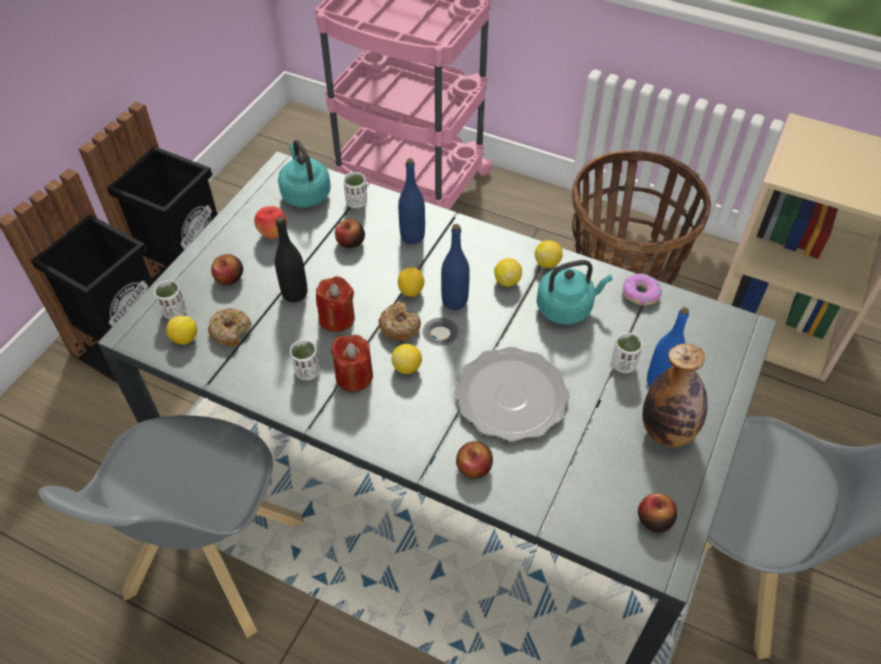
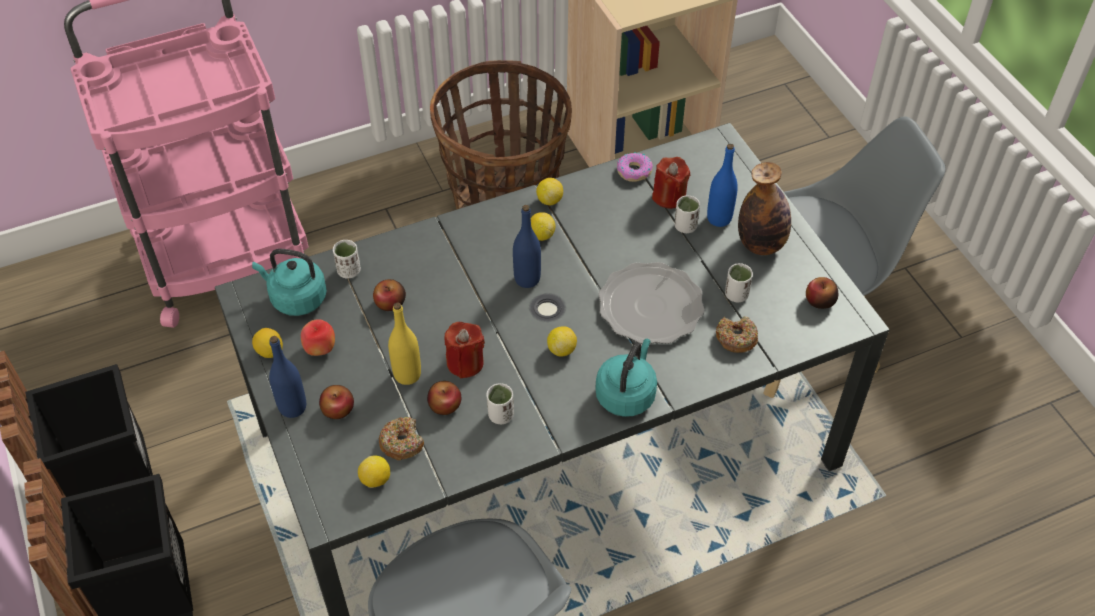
camera: 50 degrees left, 0 degrees up
(175, 312) = (335, 471): white cup -> white cup (736, 295)
(295, 293) = (407, 374): black bottle -> yellow bottle
(354, 376) = (536, 388): red candle -> red candle (669, 196)
(399, 326) = (517, 328): donut -> donut (736, 339)
(411, 291) = (487, 298): lemon -> lemon (270, 351)
(412, 236) = (430, 260): blue bottle -> blue bottle (292, 407)
(474, 467) = (690, 368): apple -> apple (445, 405)
(567, 307) = (603, 219): turquoise kettle -> turquoise kettle (626, 394)

